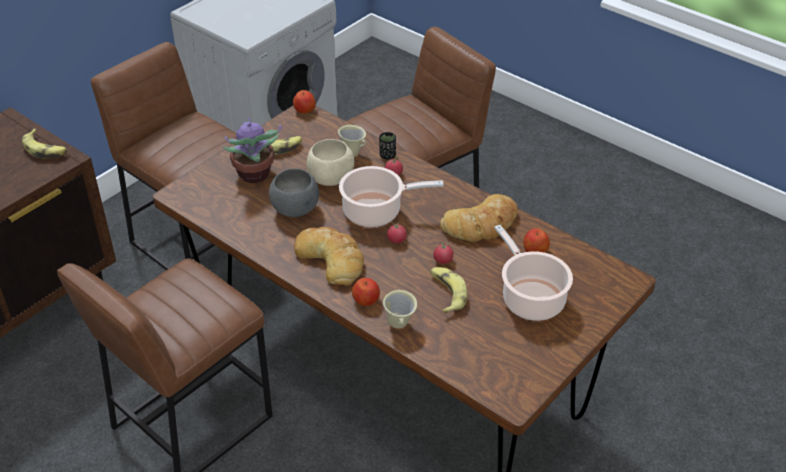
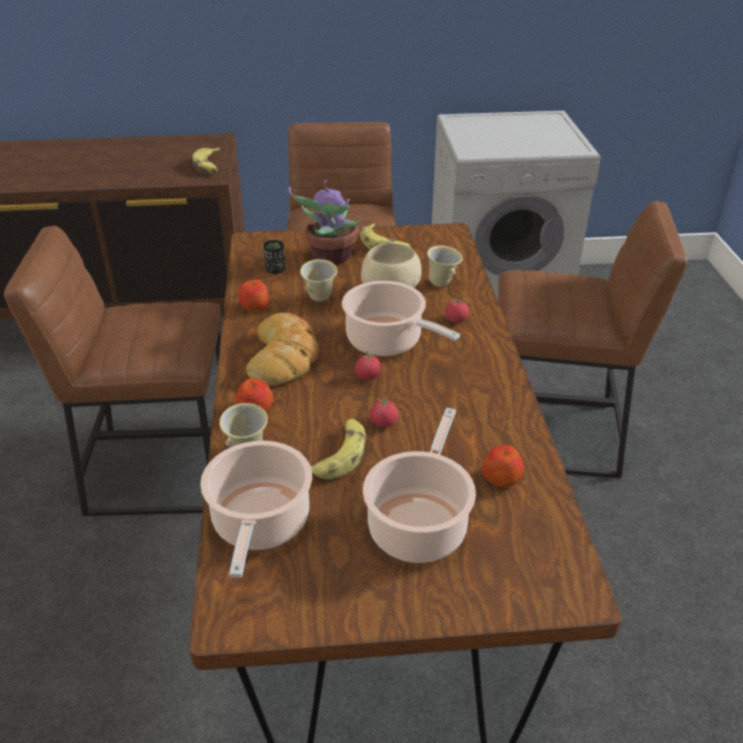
camera: 45 degrees right, 5 degrees down
(294, 209) = (320, 300): grey bowl -> beige mug
(304, 110) = (454, 231): apple -> apple (254, 307)
(387, 155) = (474, 302): black cup -> black cup (275, 270)
(462, 353) = (260, 525): none -> cooking pot
(482, 224) = (478, 415): bread -> none

